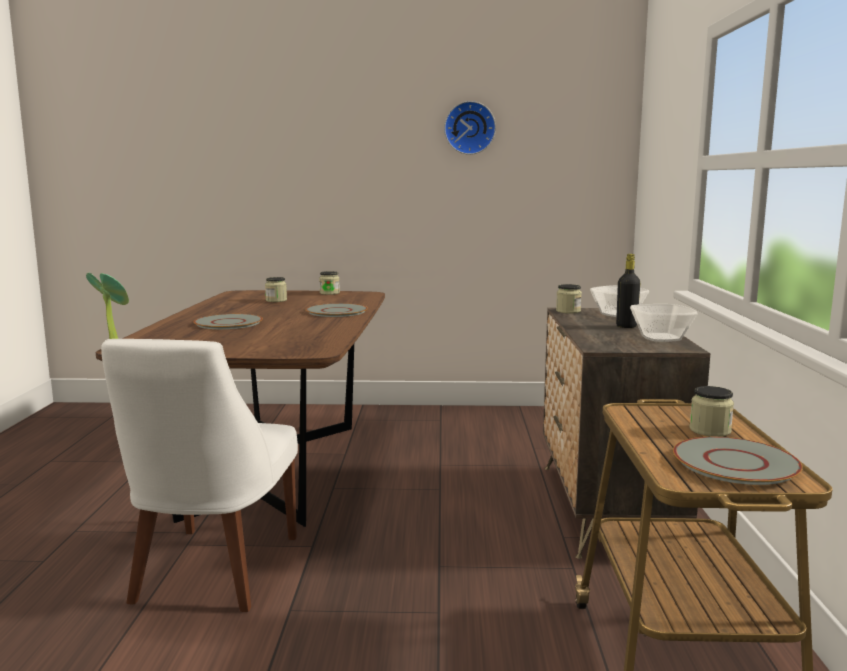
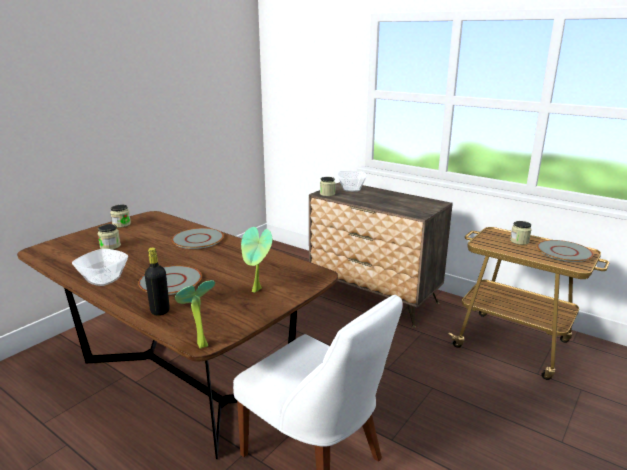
camera: 55 degrees left, 10 degrees up
(244, 343) = (257, 291): none -> potted plant
(469, 128) = (169, 64): wall clock -> none
(626, 326) = (381, 196): black bottle -> black bottle (160, 311)
(660, 338) = (415, 200): bowl -> bowl (104, 280)

